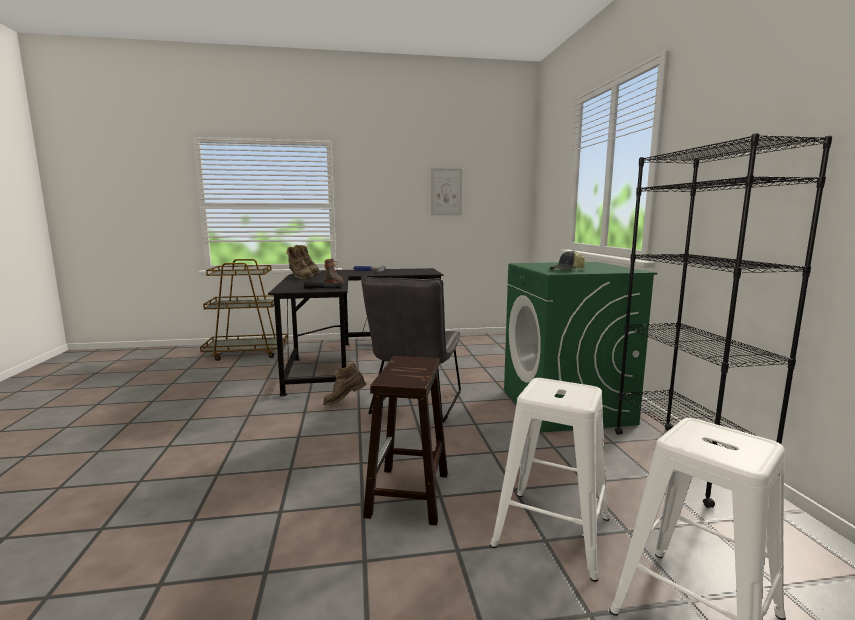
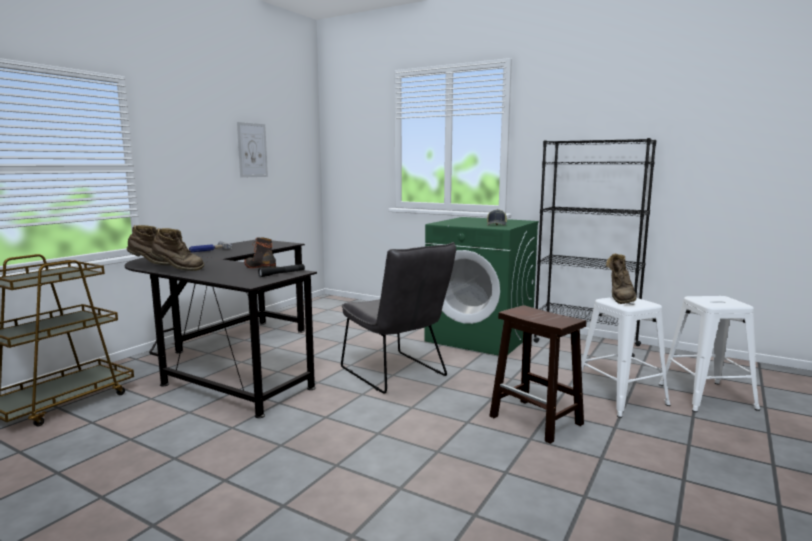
camera: 50 degrees left, 0 degrees up
(344, 402) = (337, 395): brown boot -> brown boot (620, 298)

